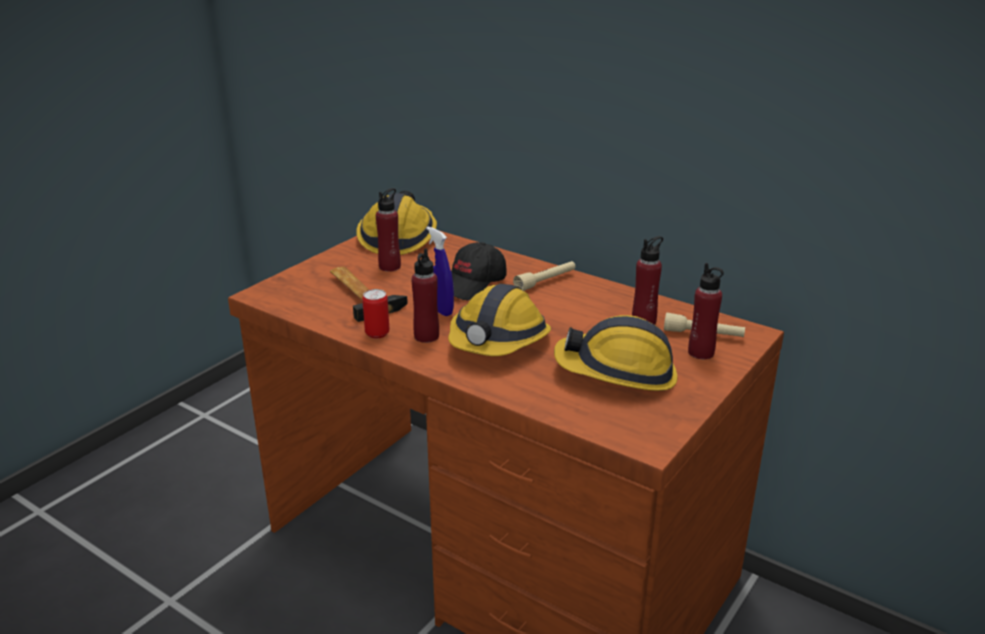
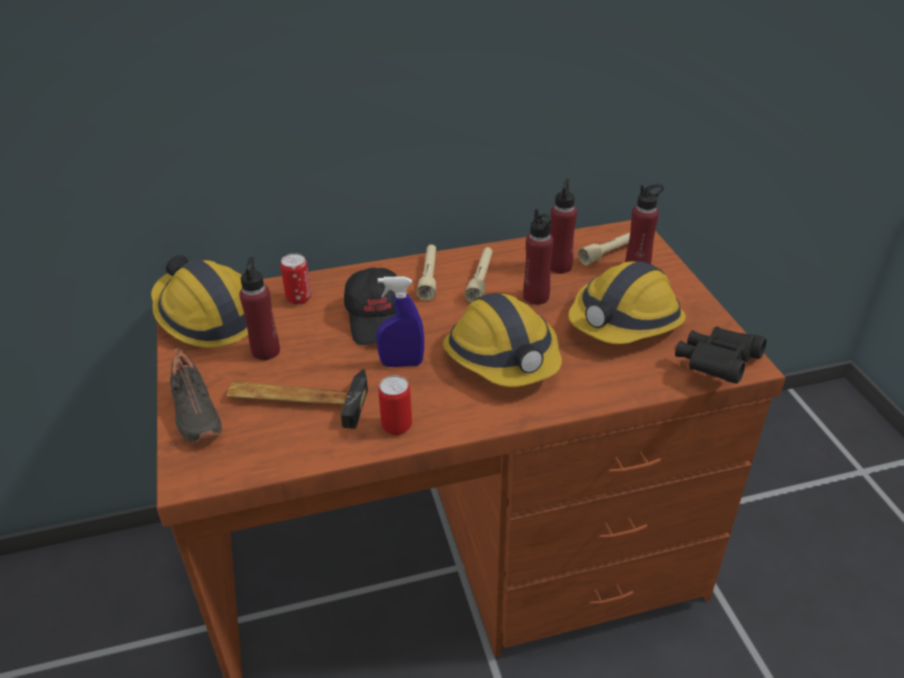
camera: 50 degrees left, 10 degrees up
(309, 272) = (193, 414): none -> black shoe
(426, 336) = (442, 396): red bottle -> red bottle (536, 297)
(454, 253) = (299, 298): none -> can
(574, 300) = (481, 280): none -> beige flashlight
(624, 431) = (716, 366): none -> black binoculars

